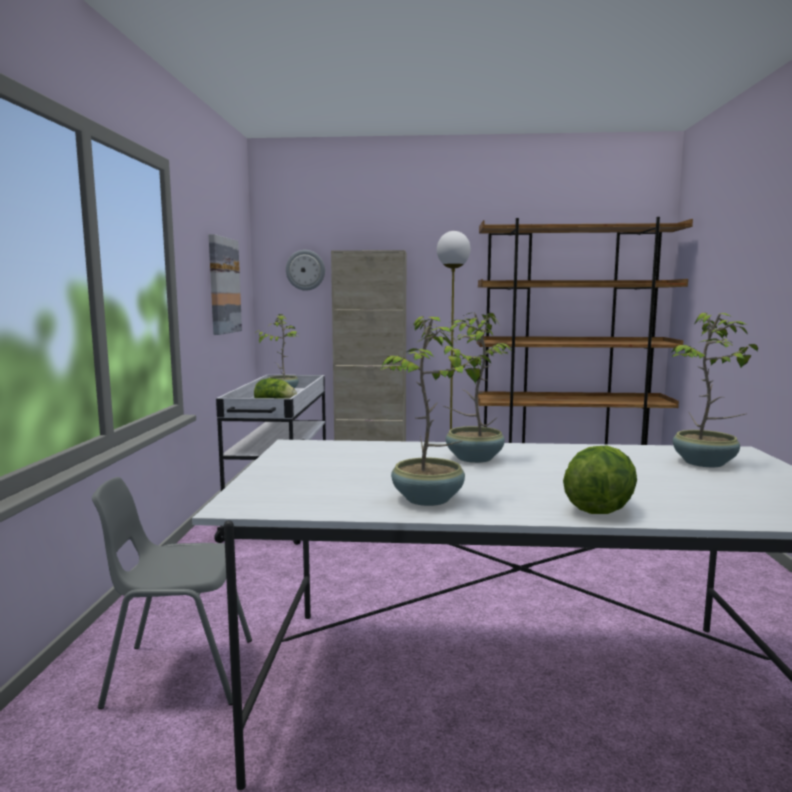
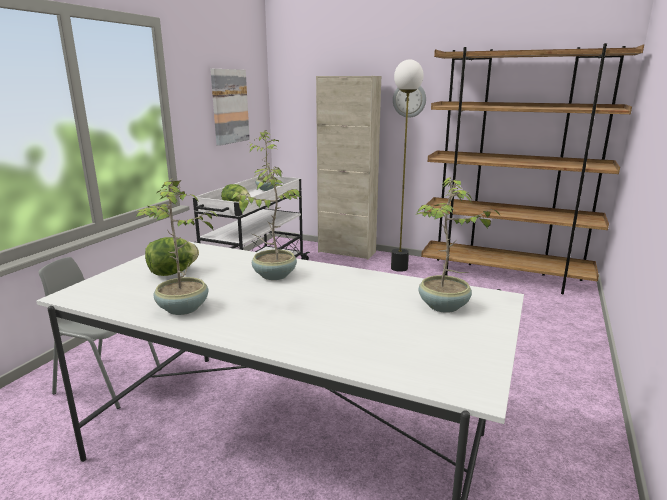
camera: 20 degrees right, 10 degrees up
(305, 270) = (305, 90): wall clock -> wall clock (409, 99)
(599, 509) = (277, 338): lettuce -> lettuce (172, 273)

